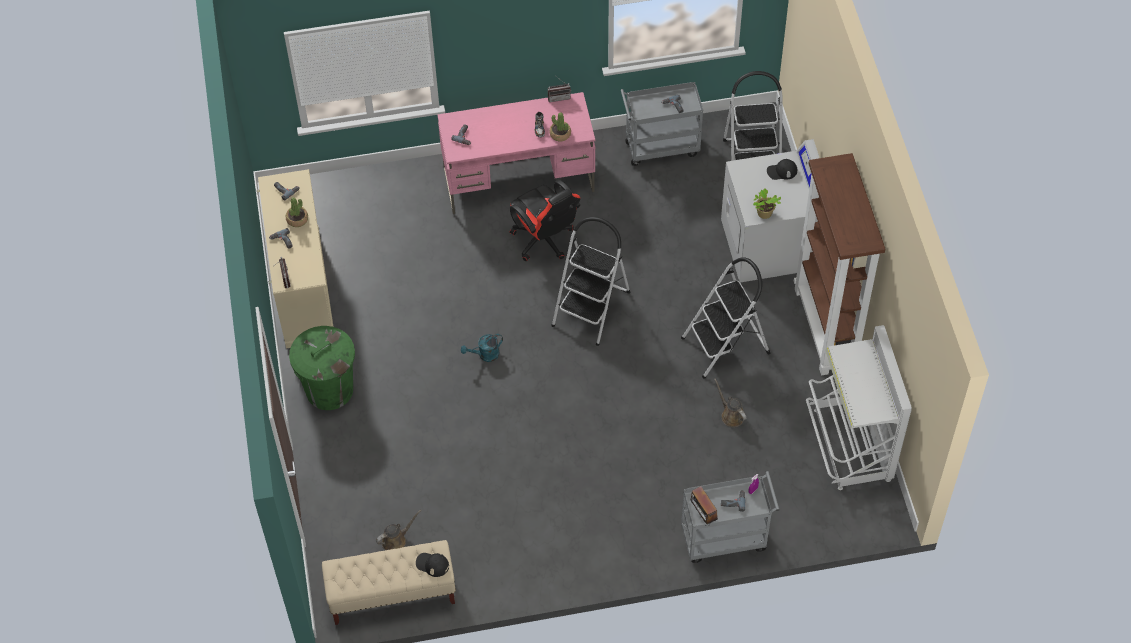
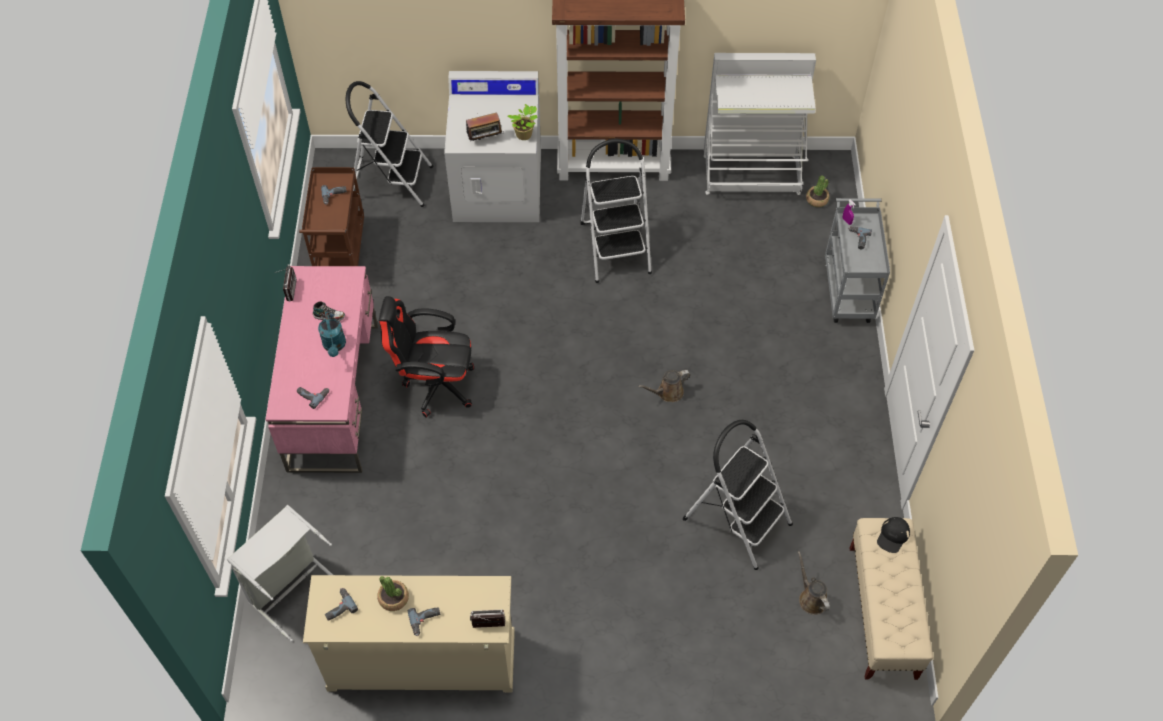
camera: 80 degrees left, 0 degrees up
(329, 390) = (587, 647): green trash can -> none
(346, 196) = (292, 590): none -> grey laundry basket
(485, 355) = (575, 469): turquoise watering can -> turquoise watering can (335, 346)
(545, 242) = (434, 385): black office chair -> black office chair turned 150 degrees counterclockwise
(560, 134) = (345, 298): potted plant -> potted plant (817, 200)
(593, 307) = (536, 354): step ladder -> step ladder (735, 519)
(659, 150) = (341, 257): grey cart -> brown cart
(703, 514) = (870, 266): radio -> radio (485, 140)
(731, 415) = (700, 260): brown watering can -> brown watering can (668, 393)
(782, 171) = (473, 111): black cap -> none

